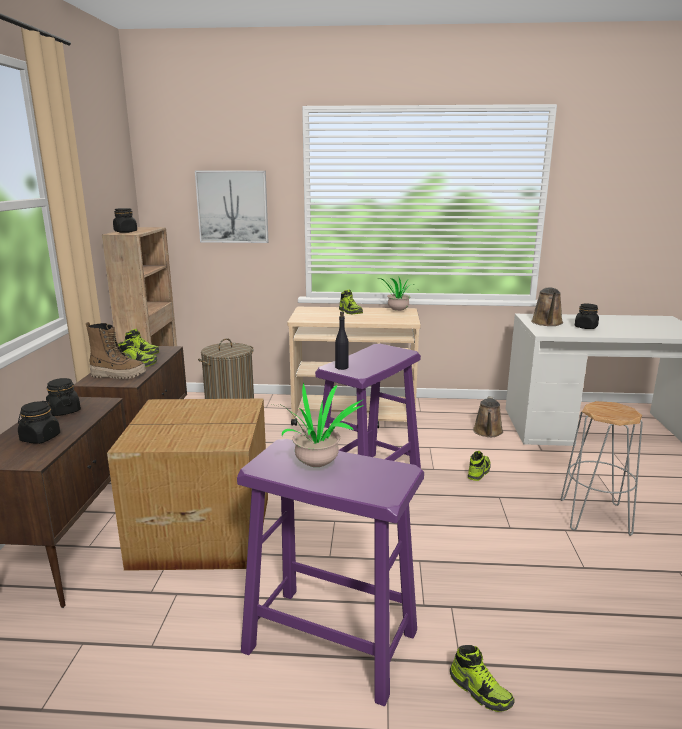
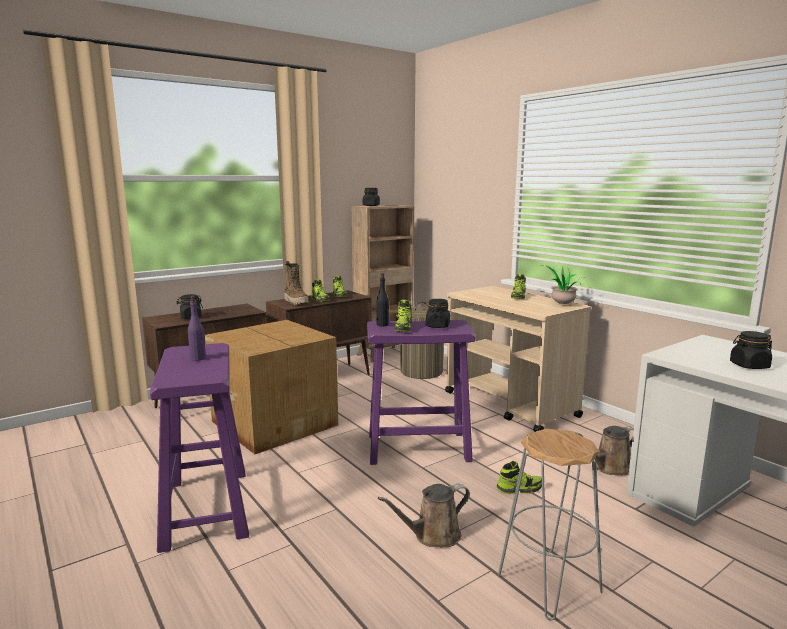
camera: 50 degrees right, 5 degrees down
(64, 411) = (229, 310): black jar -> black jar (437, 326)
(232, 207) = (467, 191): picture -> none
(317, 463) = (198, 358): potted plant -> purple bottle
(480, 690) = (202, 590): shoe -> shoe (403, 328)
(547, 323) = (707, 350): brown watering can -> brown watering can (433, 536)

